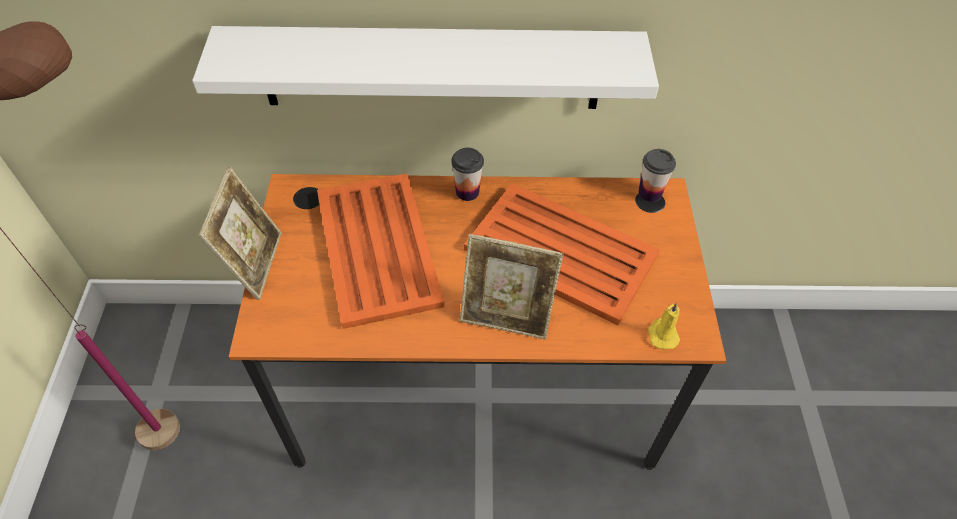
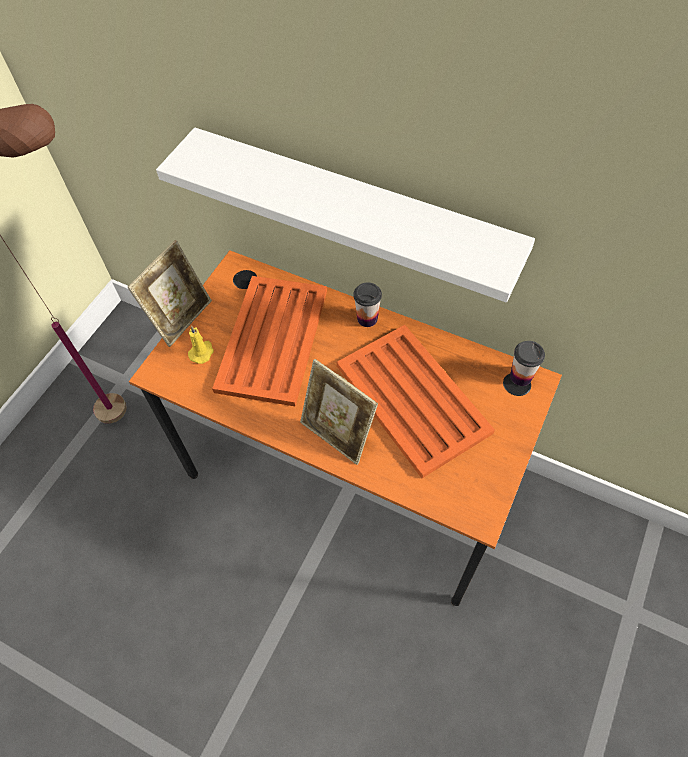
camera: 30 degrees right, 5 degrees up
(662, 334) = (454, 501): yellow candle -> yellow candle (202, 352)

